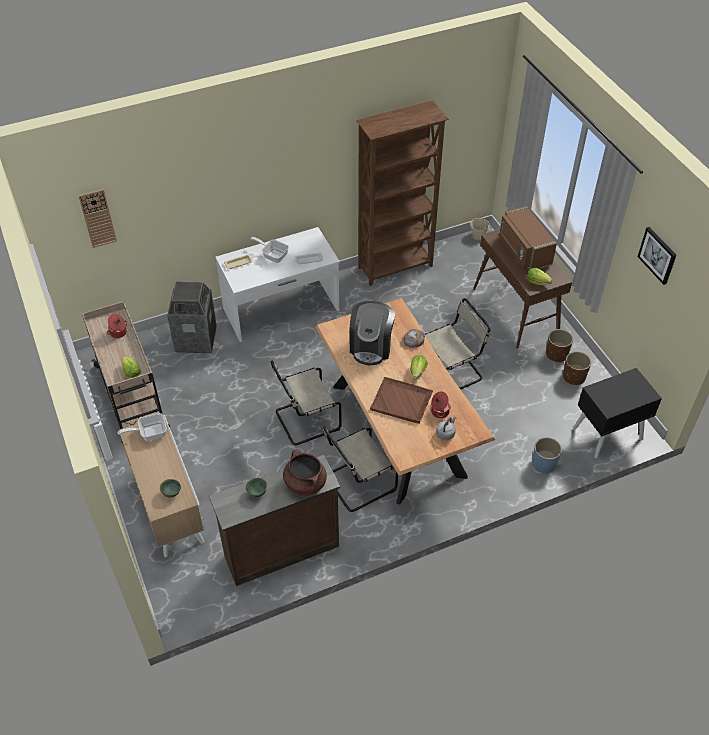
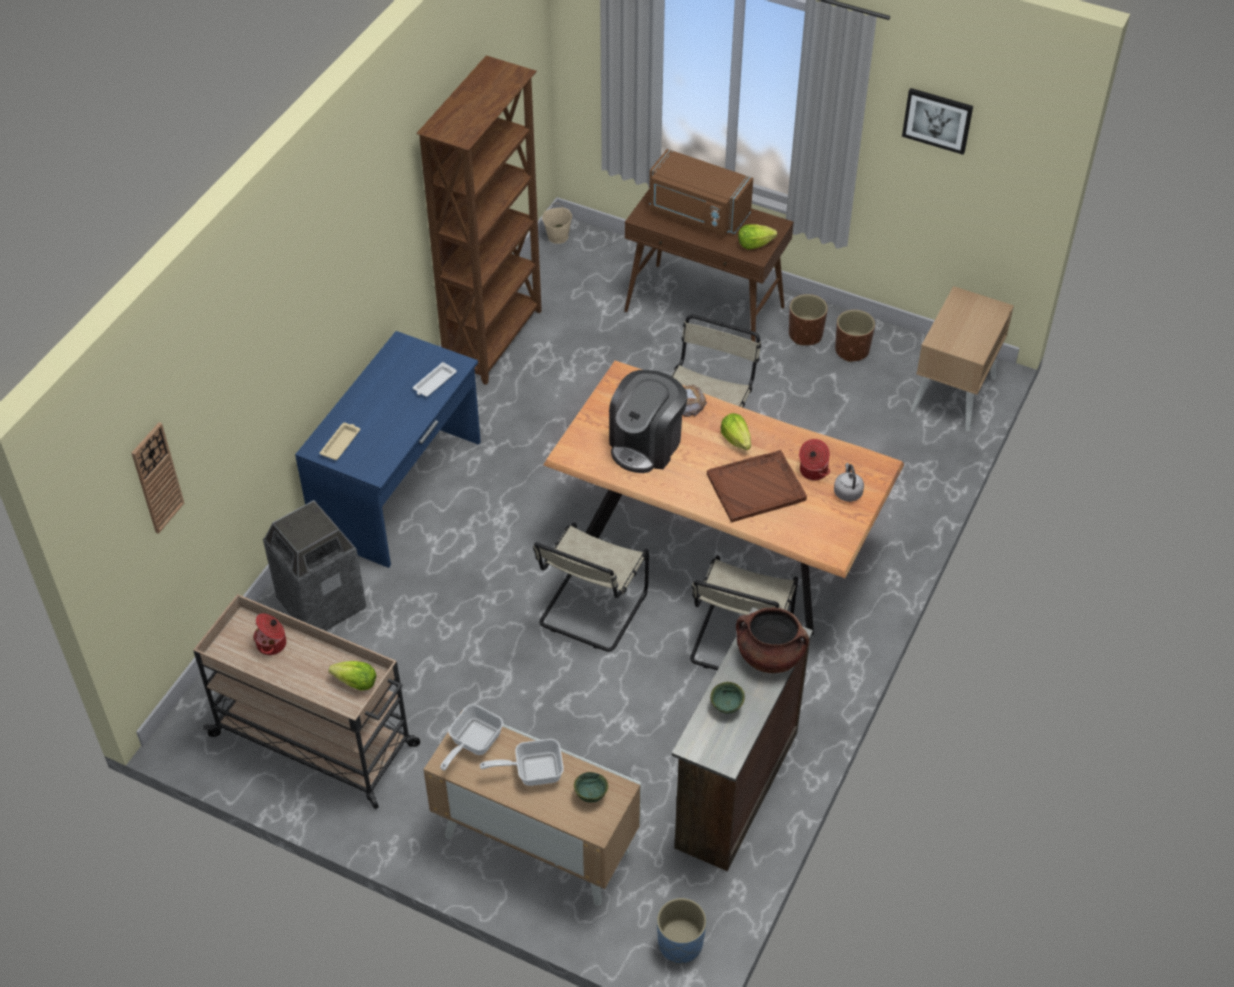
camera: 40 degrees left, 0 degrees up
(273, 255) = (376, 404): frying pan -> frying pan (532, 771)
(281, 310) = (400, 489): white desk -> blue desk
(371, 346) = (646, 444): coffee machine -> coffee machine turned 60 degrees clockwise
(544, 464) = (922, 475): blue planter -> blue planter (680, 943)
(607, 433) = (953, 394): black nightstand -> beige nightstand

